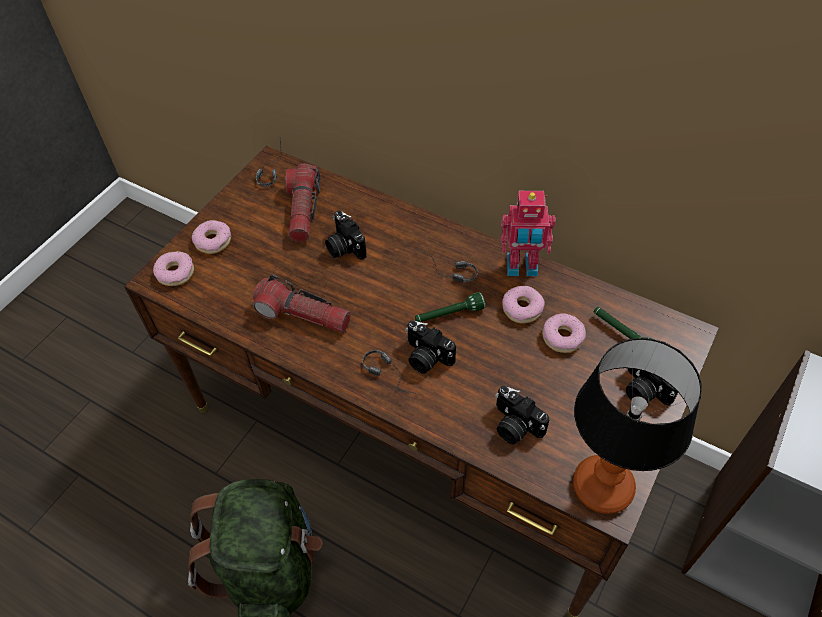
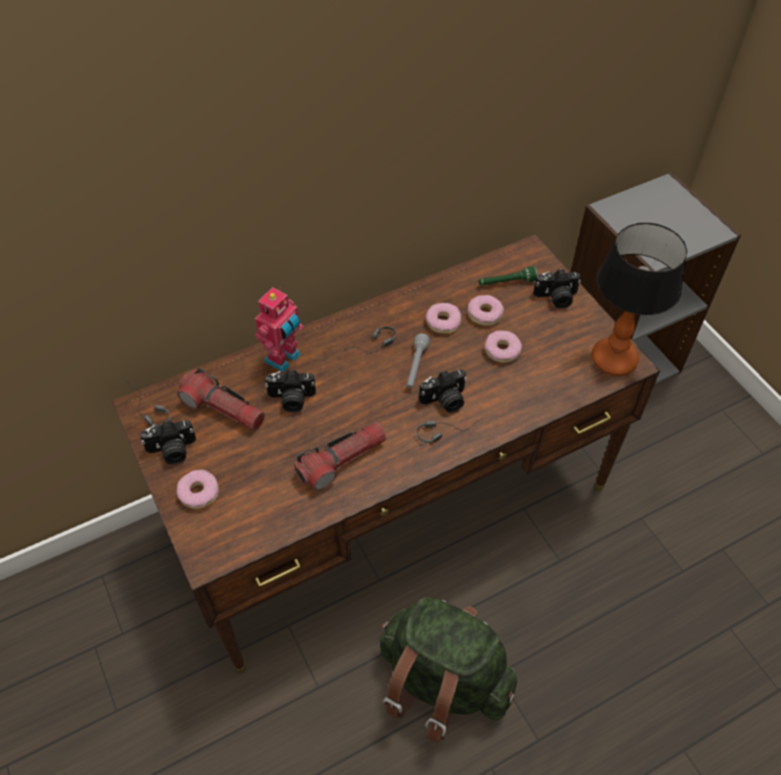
camera: 60 degrees left, 0 degrees up
(175, 273) = (213, 539): donut -> donut (502, 350)
(449, 315) = (416, 367): green flashlight -> grey flashlight
(514, 426) = (539, 380): camera -> camera (172, 451)
(522, 268) = (406, 302): toy robot -> toy robot (284, 359)

